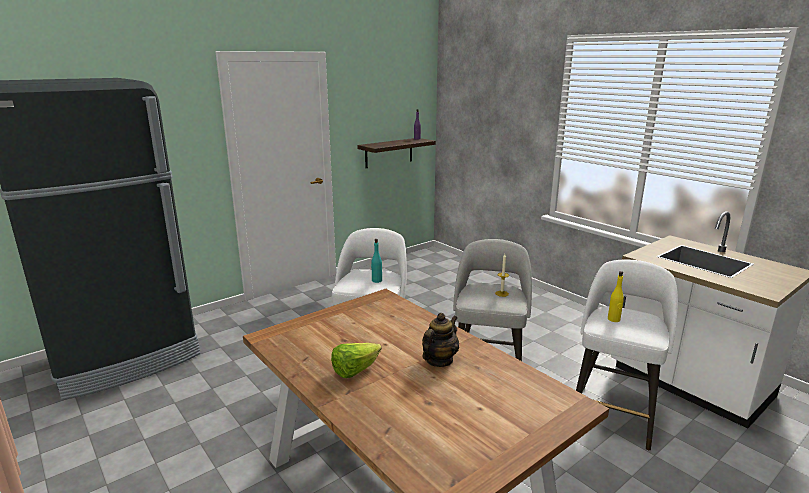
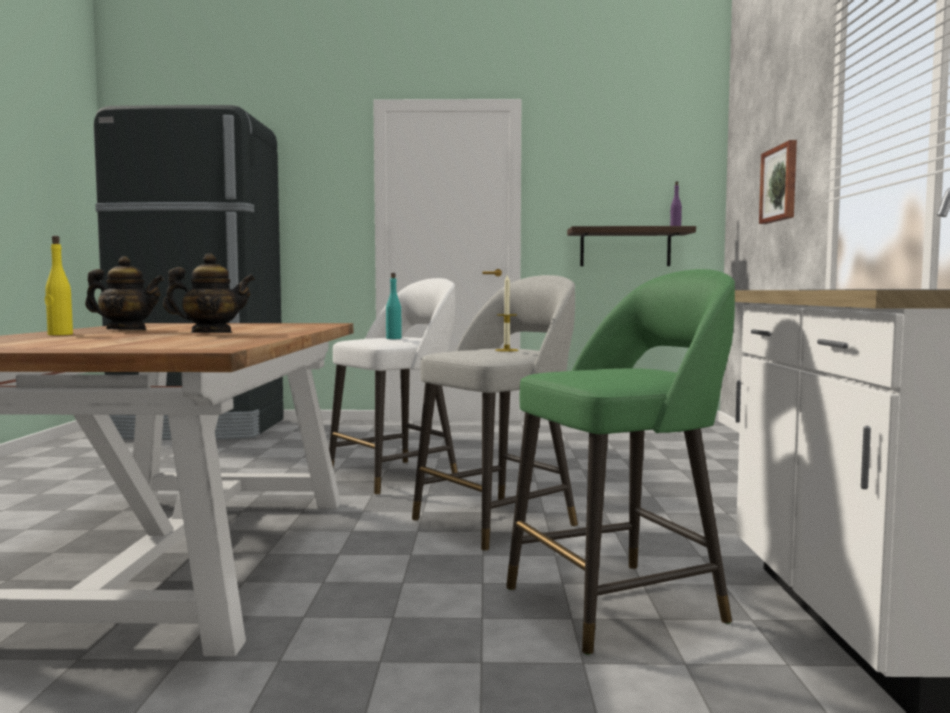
camera: 40 degrees right, 15 degrees down
(355, 370) = (126, 330): lettuce -> teapot
(503, 129) = (780, 184): none -> picture
(613, 319) = (596, 368): yellow bottle -> yellow bottle (60, 334)
(613, 414) = (620, 603): white stool -> green stool

